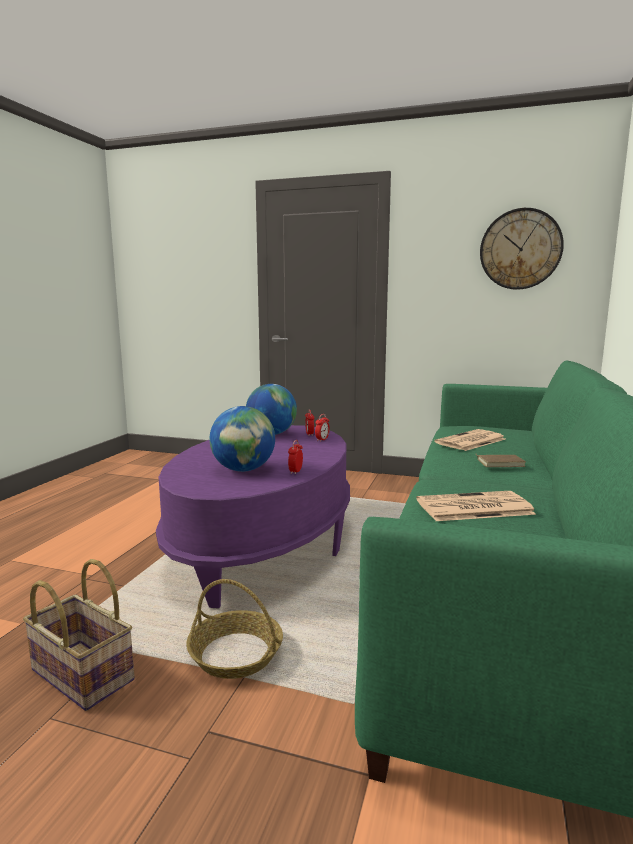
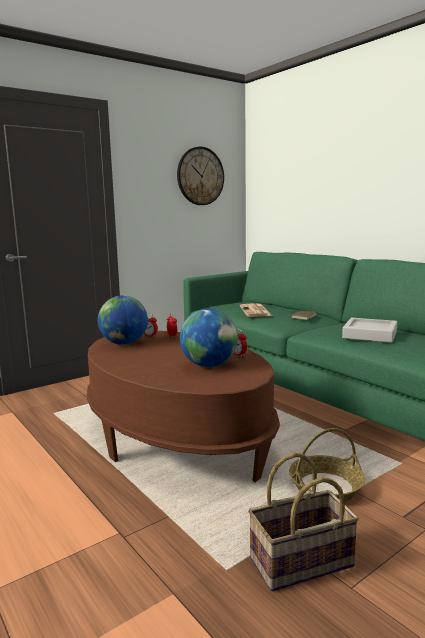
camera: 55 degrees left, 0 degrees up
(263, 544) = (176, 437): purple coffee table -> brown coffee table
(473, 507) = (370, 335): newspaper -> grey tray

